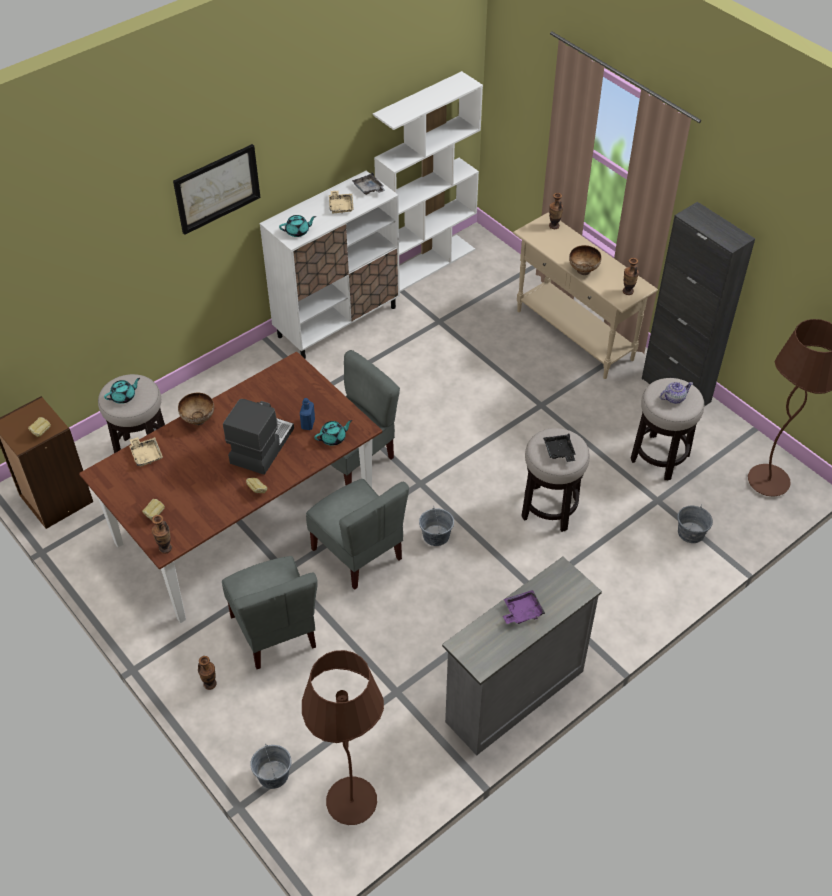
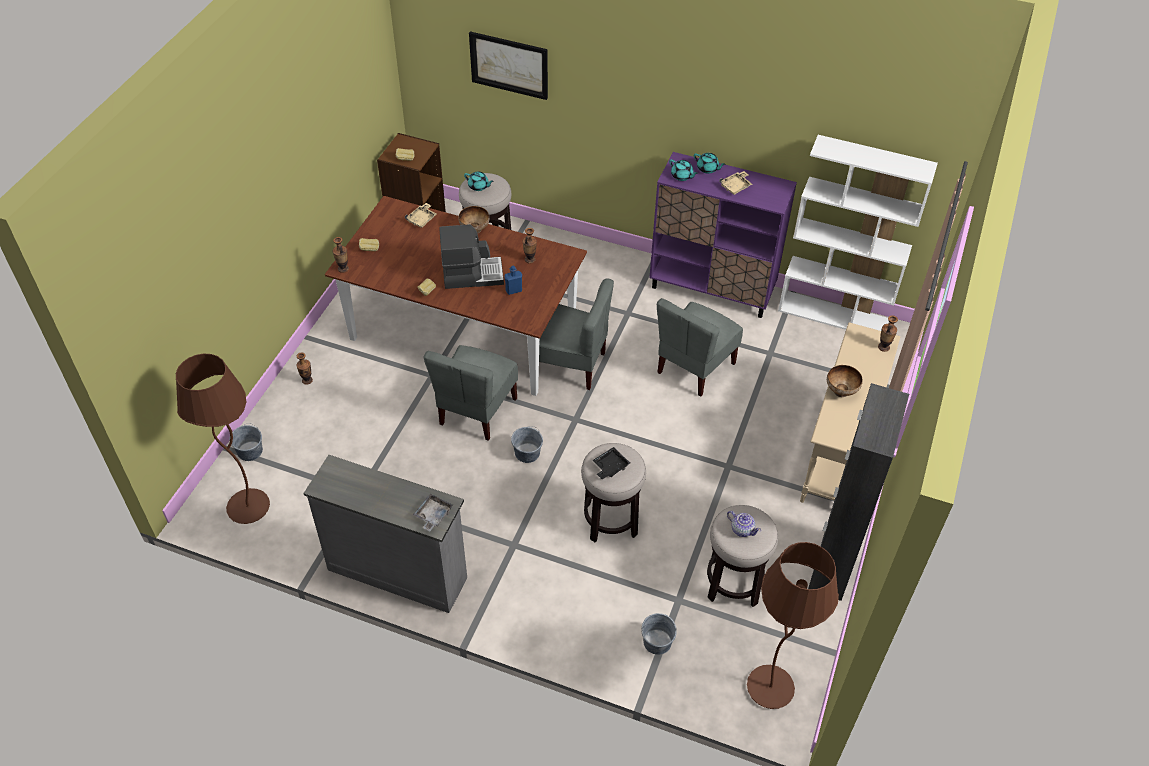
camera: 60 degrees right, 0 degrees up
(217, 188) = (642, 94): picture -> picture (509, 65)
(275, 631) = (373, 395): grey chair -> grey chair (694, 368)
(333, 438) = (509, 311): turquoise teapot -> turquoise teapot (708, 169)
(337, 321) = (712, 289): white cabinet -> purple cabinet
(368, 189) = (773, 193): grey tray -> grey tray (433, 515)
(522, 612) = (388, 493): purple tray -> none
(628, 291) = (841, 435): vase -> vase (530, 259)

